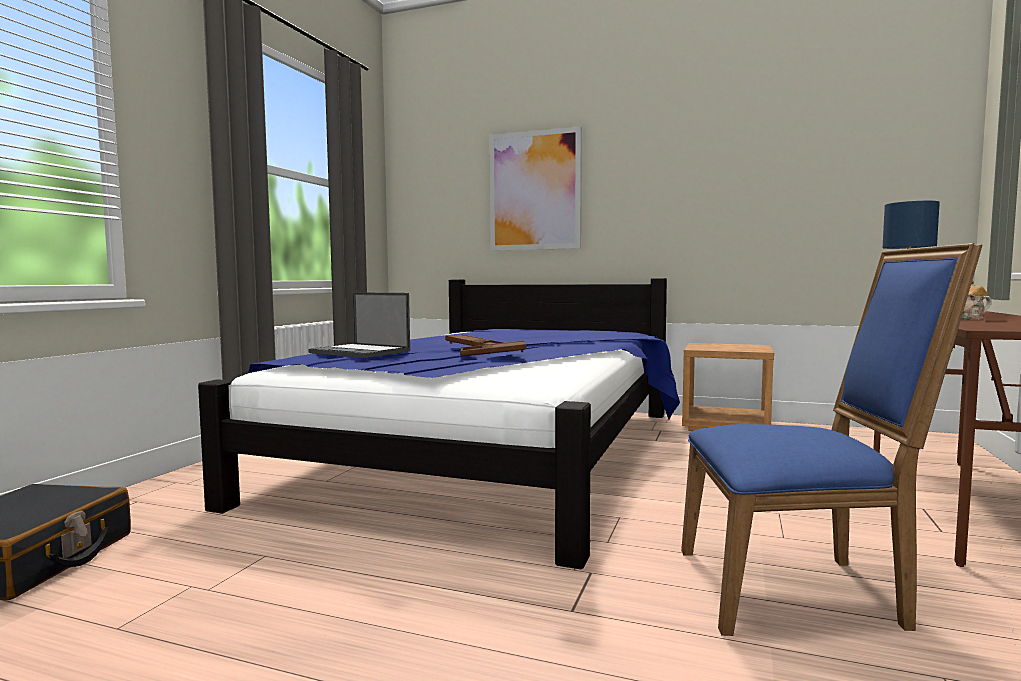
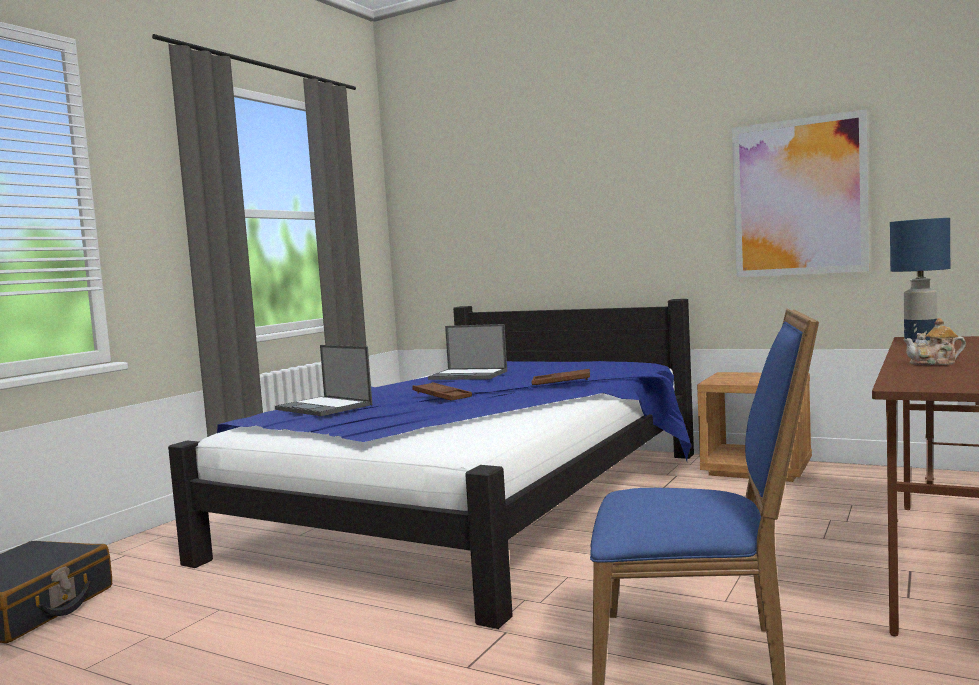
camera: 10 degrees right, 0 degrees up
(481, 334) = (469, 375): none -> laptop
(493, 354) = (448, 408): brown tray -> brown tray (561, 382)
(535, 191) = (540, 205): picture -> picture (798, 197)

